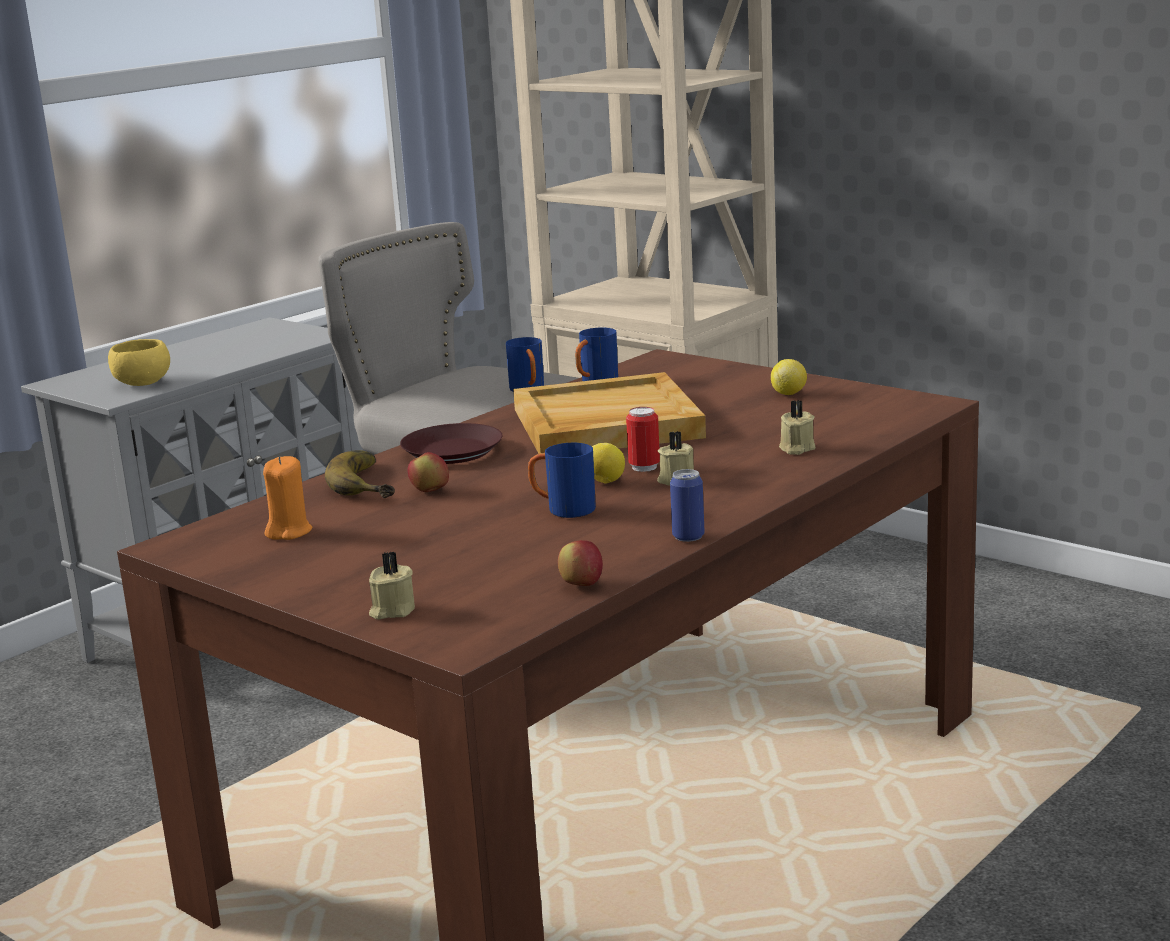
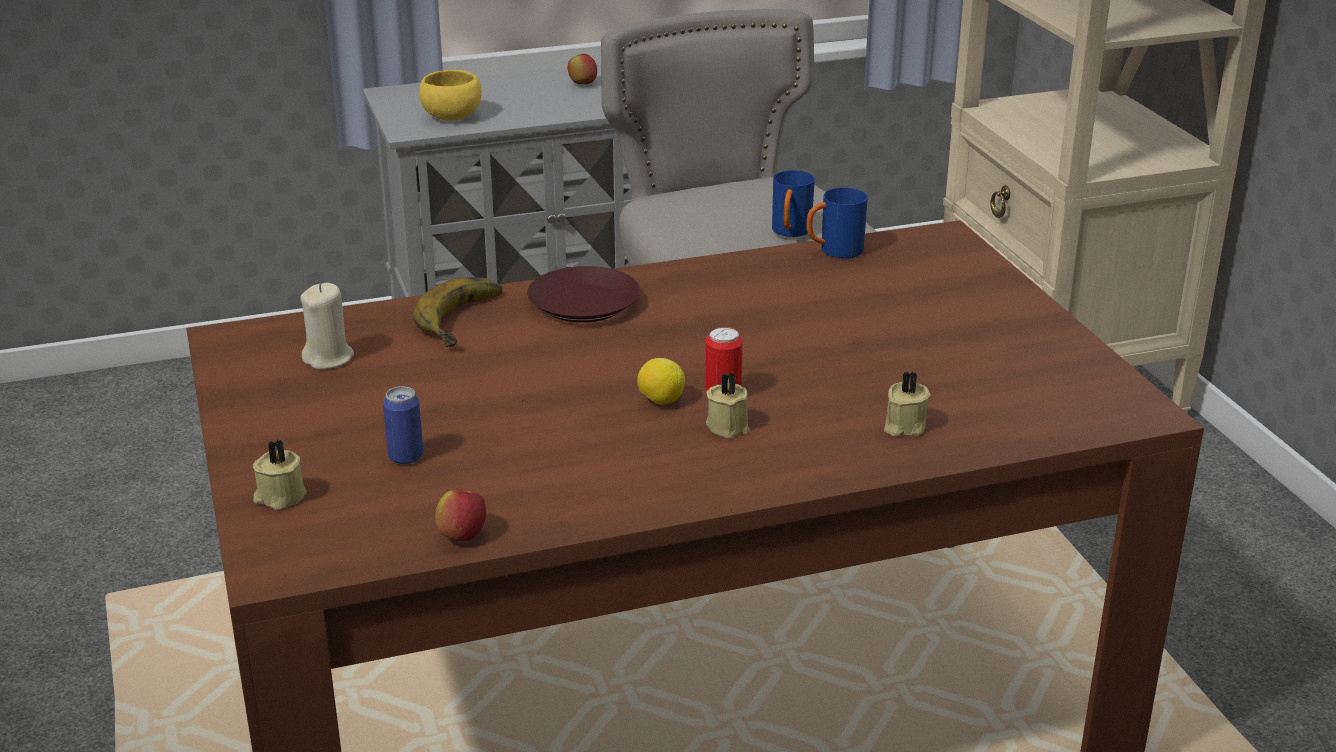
camera: 30 degrees right, 10 degrees up
(289, 532) = (329, 358): orange candle -> beige candle
(430, 491) = (499, 351): apple -> apple (582, 84)
(563, 510) = (576, 425): blue mug -> none
(605, 424) = (766, 316): beige tray -> none
(688, 536) = (636, 512): can -> can (406, 457)
(789, 393) = (1006, 338): lemon -> none

